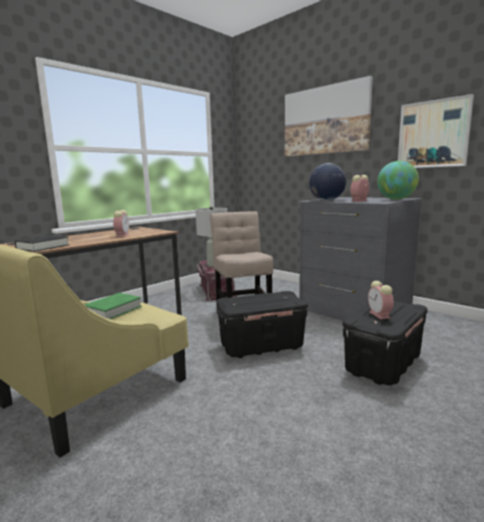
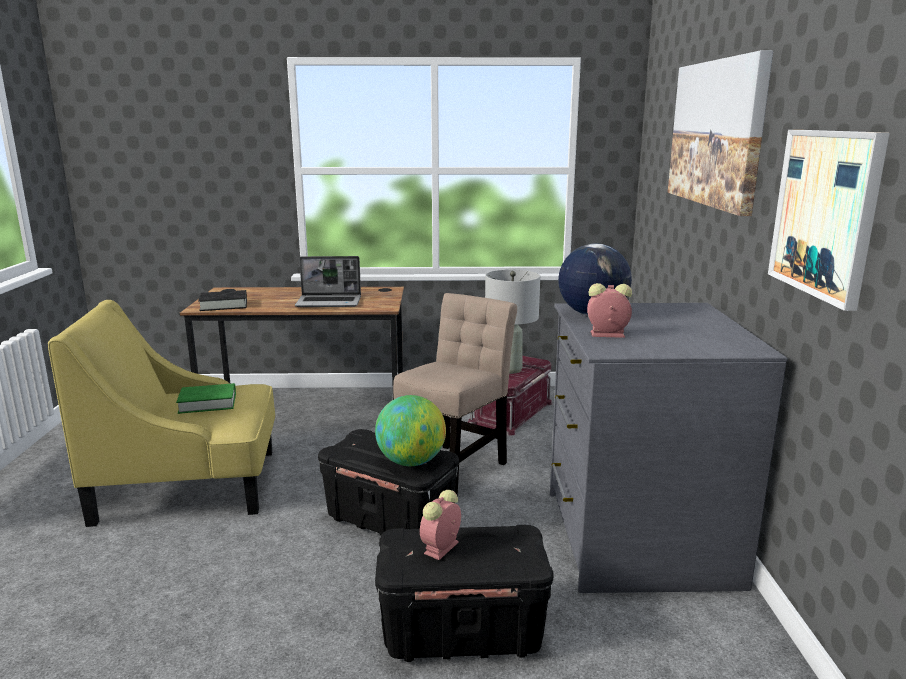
camera: 45 degrees right, 5 degrees up
(122, 235) = (330, 302): alarm clock -> laptop
(396, 199) = (699, 347): globe -> globe (411, 462)

